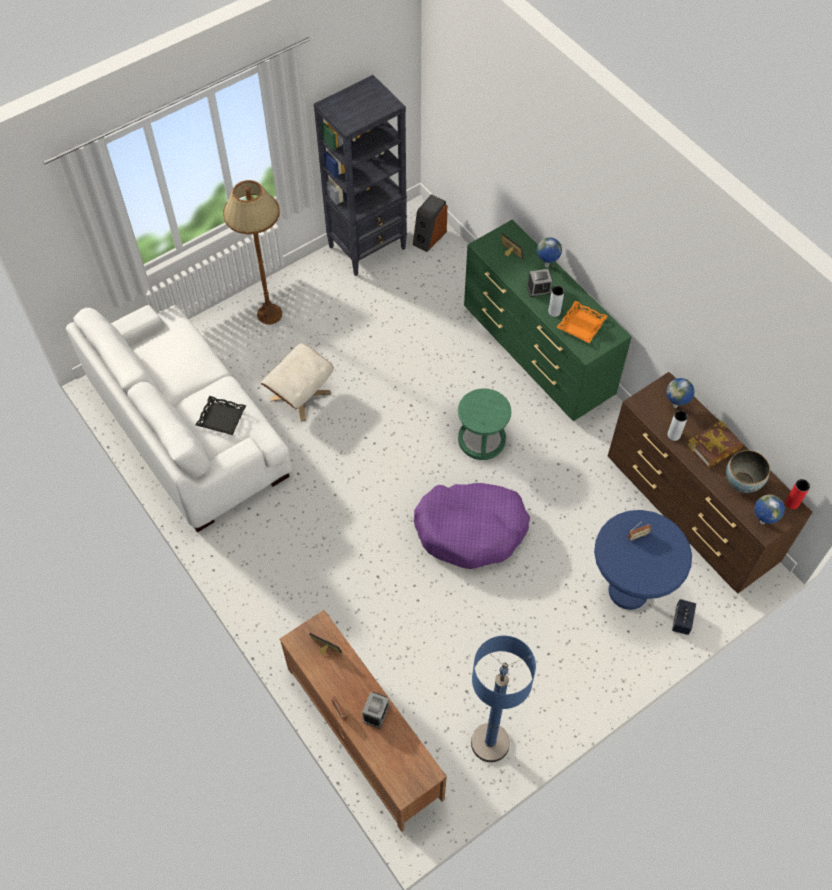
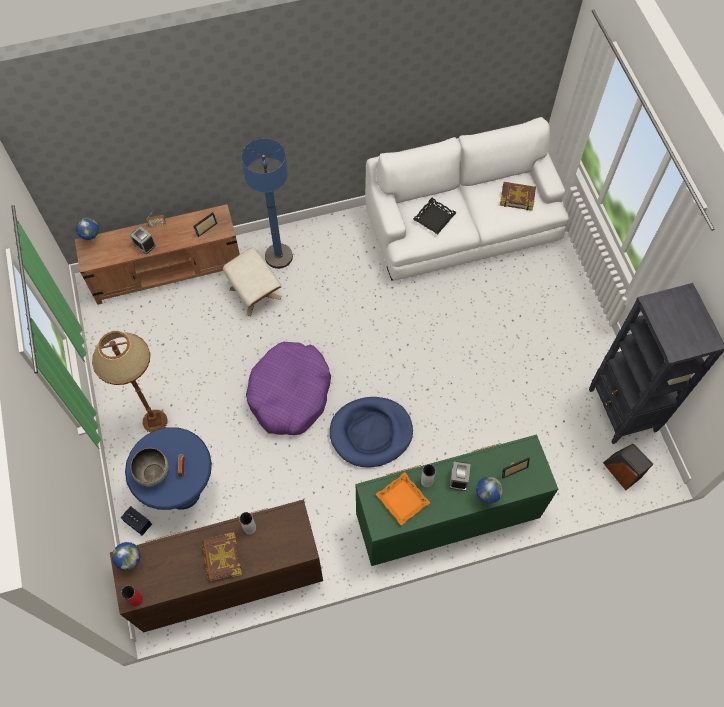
camera: 110 degrees right, 5 degrees up
(167, 348) = (517, 197): none -> book
(269, 314) = (563, 308): brown floor lamp -> brown floor lamp (155, 421)
(300, 395) = (467, 309): beige ottoman -> beige ottoman (255, 293)
(481, 439) = (371, 433): green stool -> blue dog bed
(490, 743) = (119, 346): blue floor lamp -> blue floor lamp (278, 256)
(675, 406) = (278, 545): globe -> globe (92, 241)
(742, 482) = (176, 564): bowl -> bowl (154, 474)

